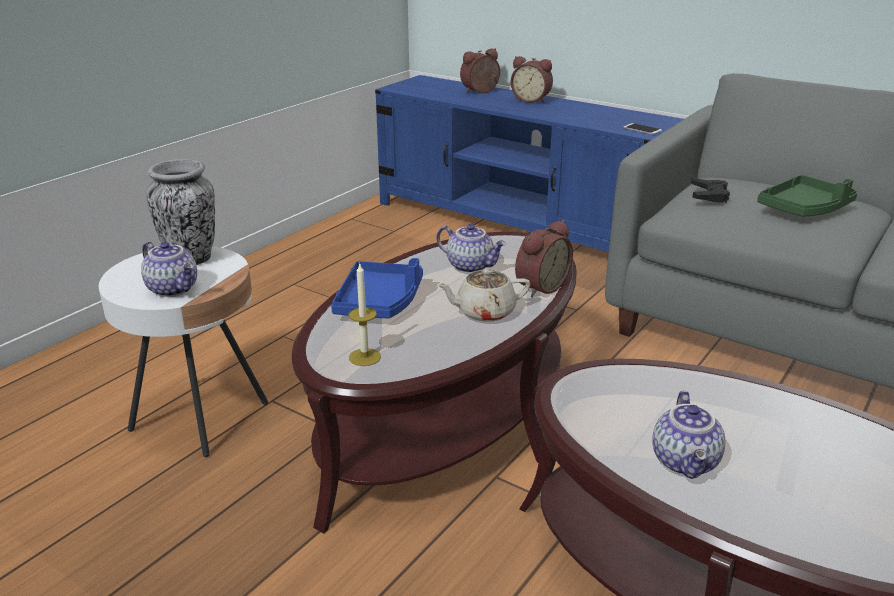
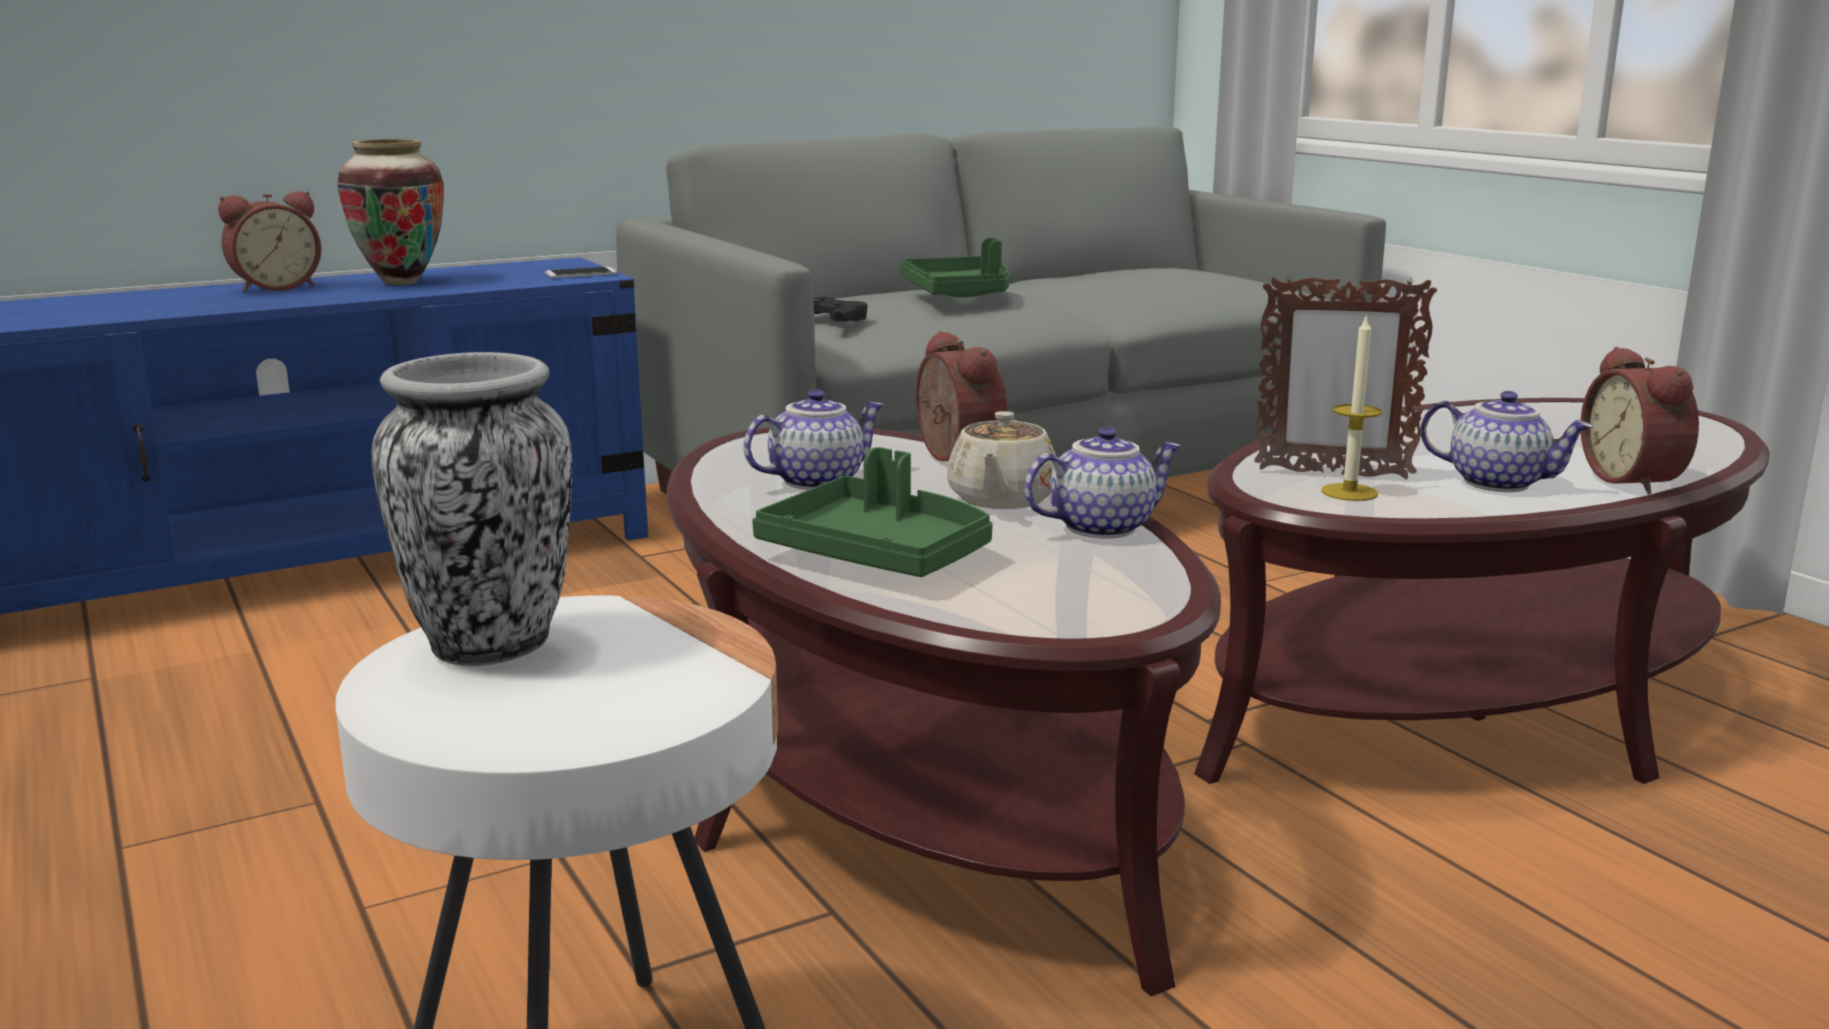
camera: 65 degrees left, 10 degrees down
(174, 289) = (655, 677): teapot -> teapot (1101, 527)
(364, 357) = (1085, 594): candle -> candle (1349, 492)
(380, 302) = (879, 555): blue tray -> green tray
(481, 92) = (130, 299): alarm clock -> alarm clock (1636, 480)
(572, 111) = (401, 282): none -> vase
(633, 397) = (1331, 474): none -> picture frame

